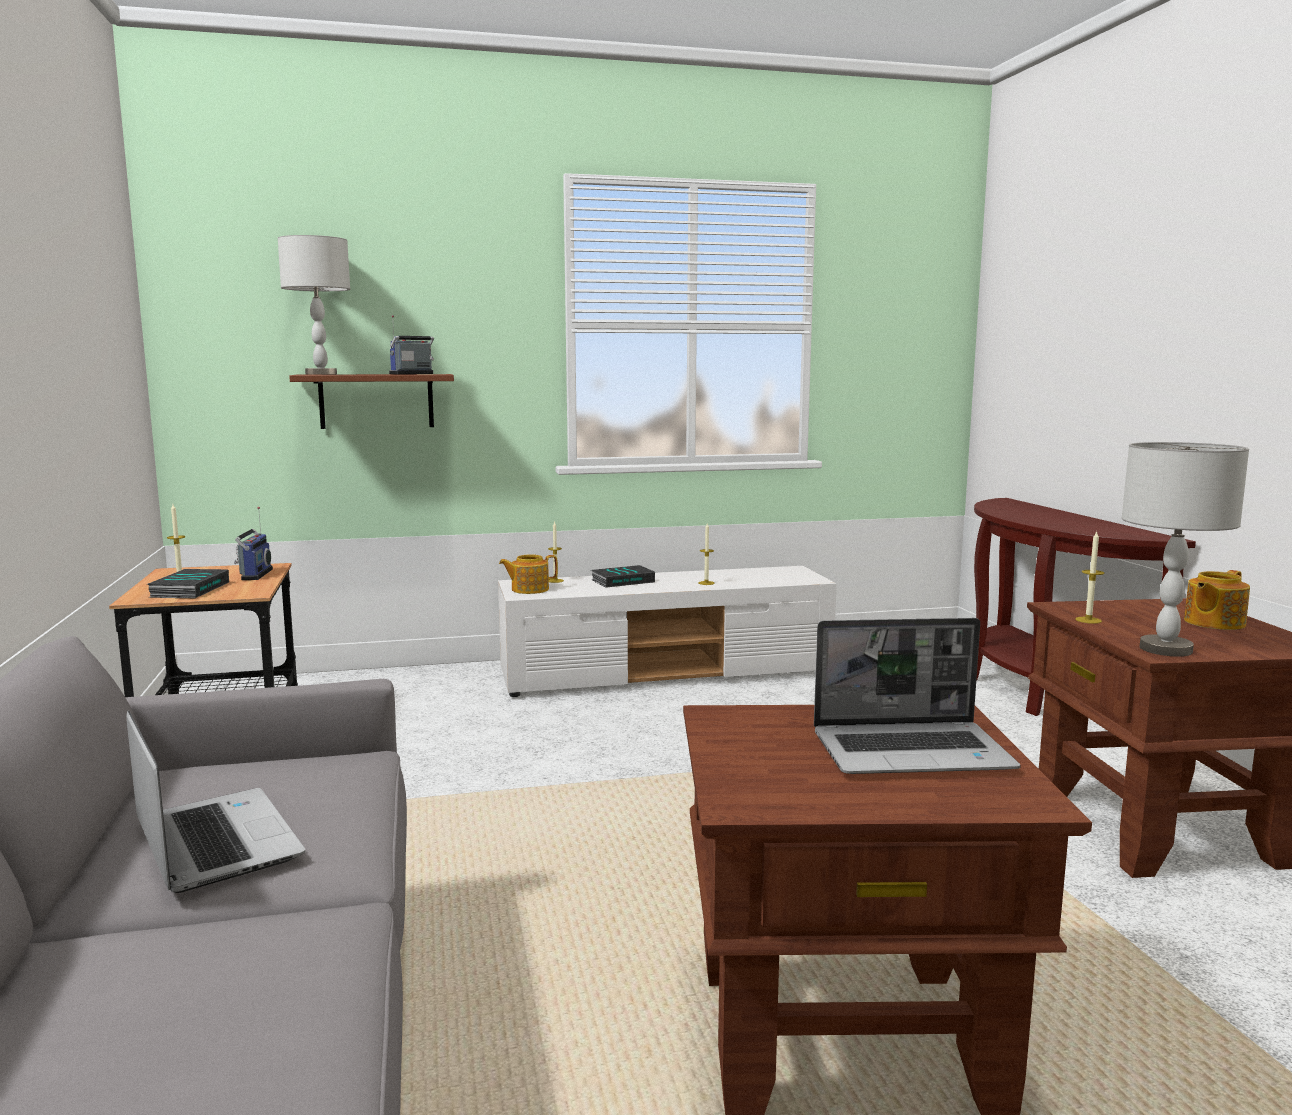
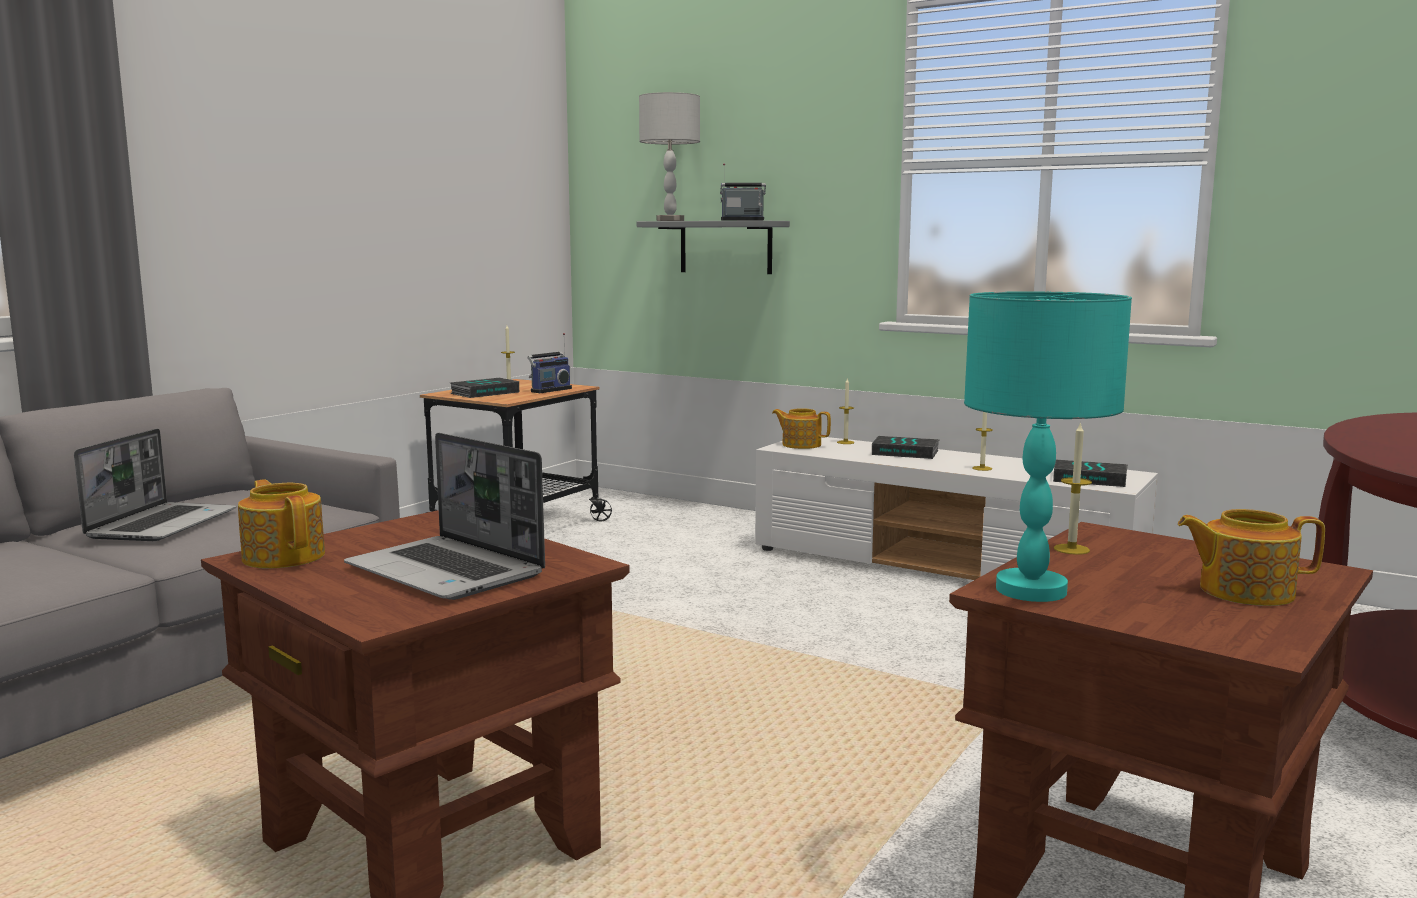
camera: 45 degrees right, 0 degrees up
(376, 401) = (725, 247): brown shelf -> grey shelf
(757, 791) = (284, 556): none -> teapot
(785, 577) = (1090, 479): none -> book
(1165, 649) = (1029, 590): grey table lamp -> turquoise table lamp

